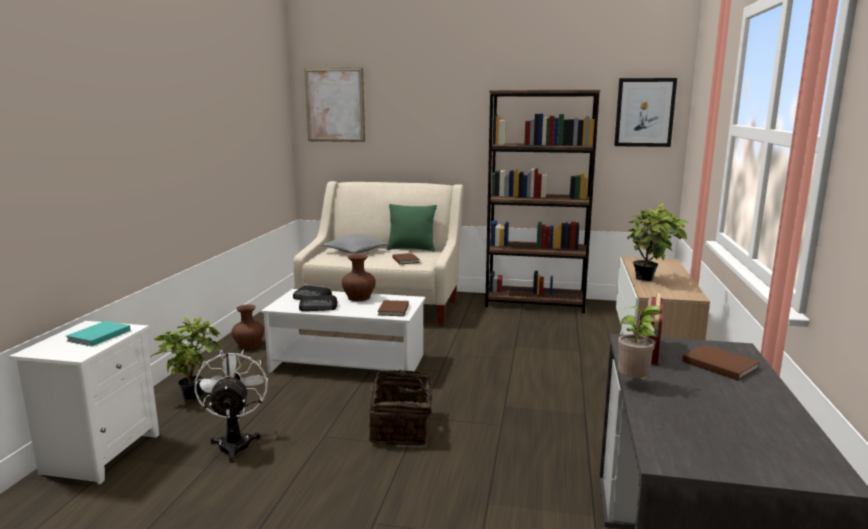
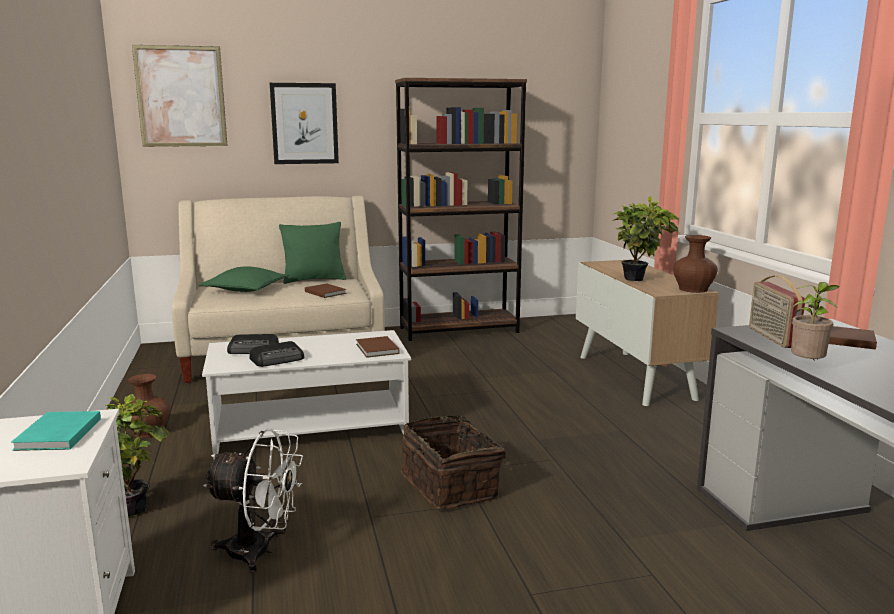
camera: 25 degrees left, 0 degrees up
(235, 442) = (260, 552): white fan -> white fan turned 135 degrees clockwise
(355, 251) = (246, 289): grey pillow -> green pillow
(358, 298) = (315, 342): brown vase -> brown vase (693, 289)
(644, 112) = (557, 106): picture -> picture (304, 123)

